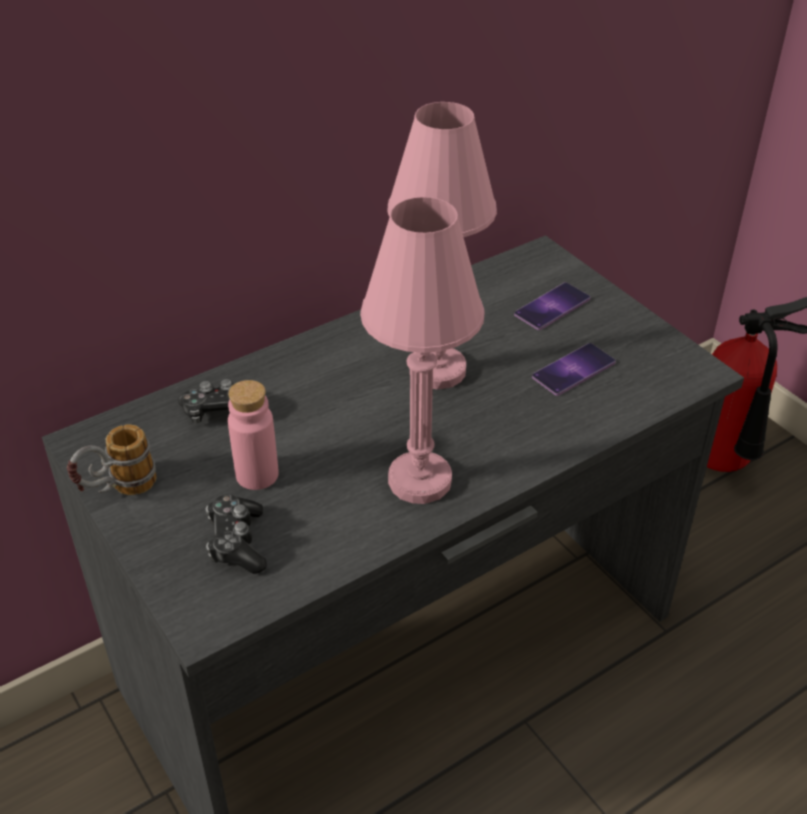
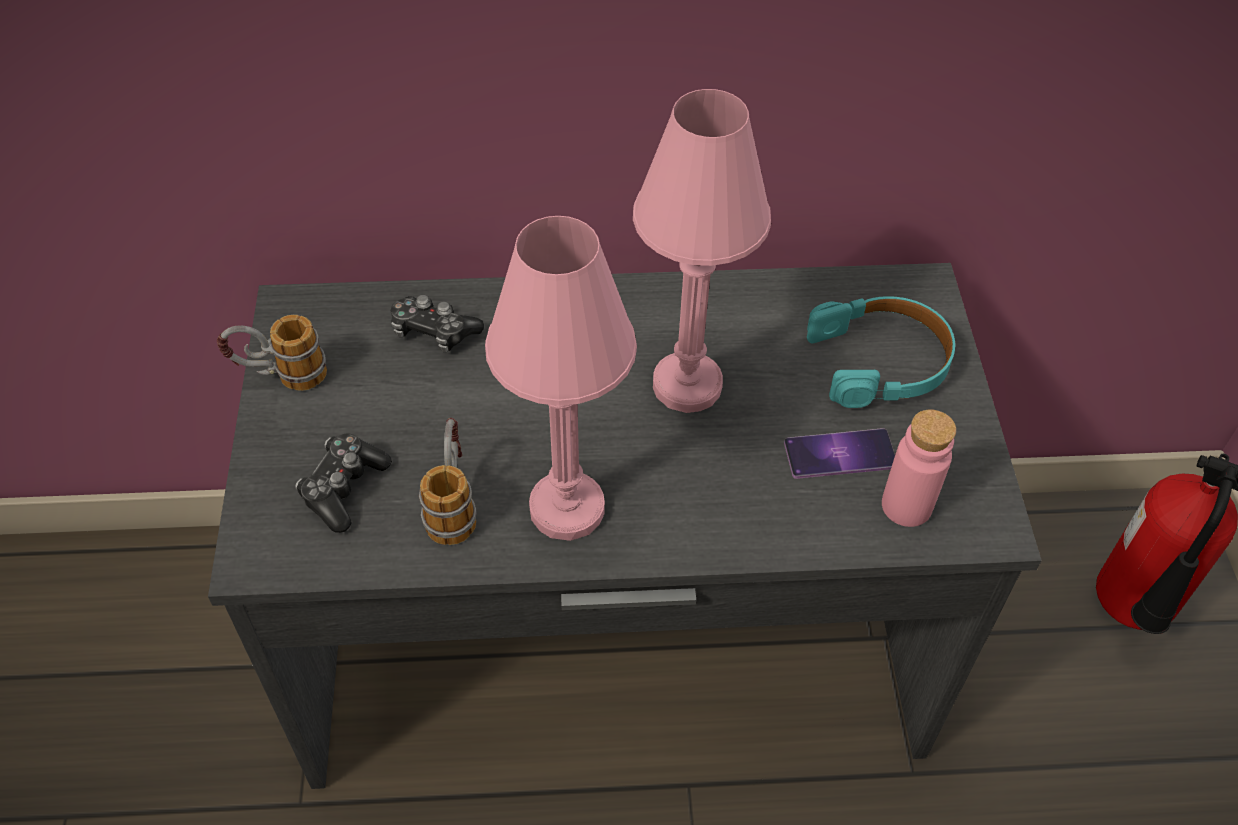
camera: 30 degrees right, 10 degrees up
(257, 475) = (416, 422): pink bottle -> pink bottle (906, 506)
(332, 514) = (453, 503): none -> mug
(552, 306) = (880, 361): phone -> turquoise headphones

